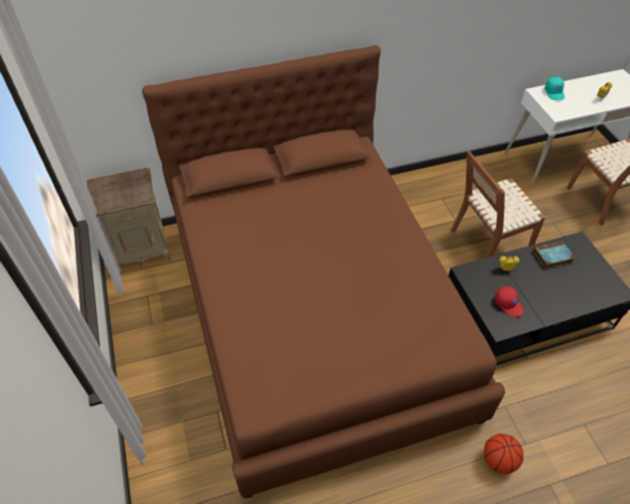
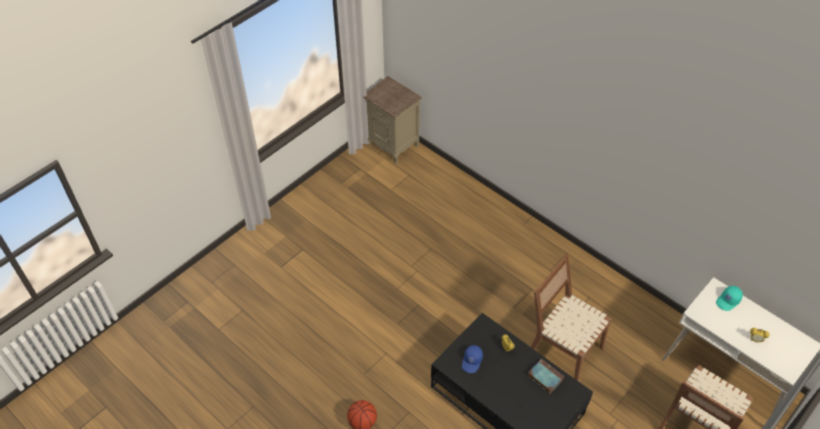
camera: 60 degrees right, 0 degrees up
(315, 312) = (410, 264): brown bed -> none
(508, 304) = (472, 361): red cap -> blue cap

